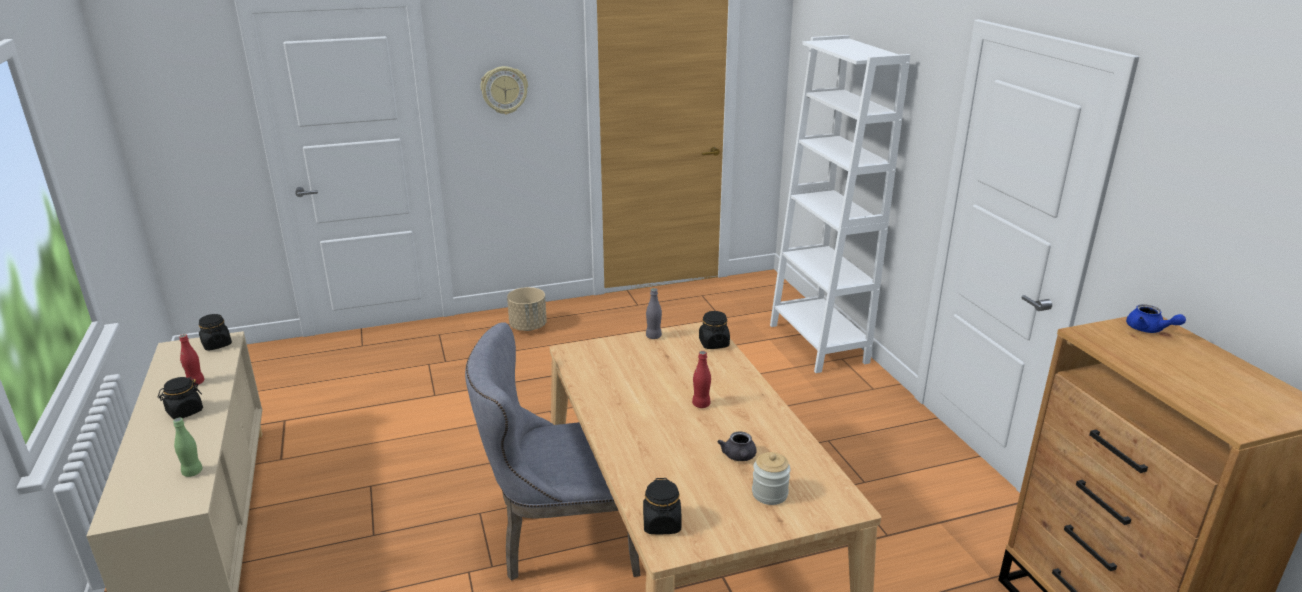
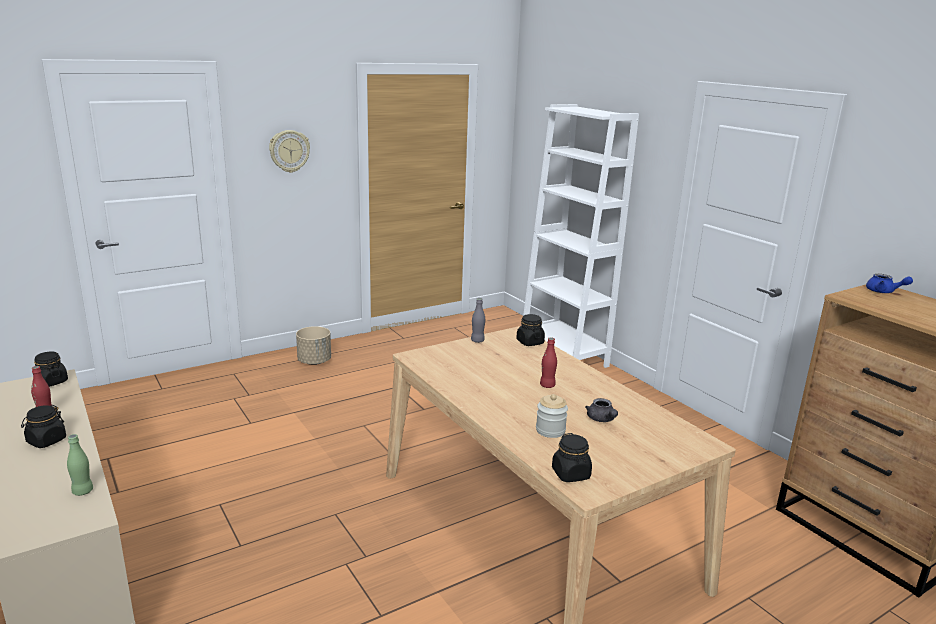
camera: 15 degrees left, 5 degrees down
(560, 542) = (419, 528): grey chair -> none
(769, 494) = (642, 443): jar -> jar (550, 430)

